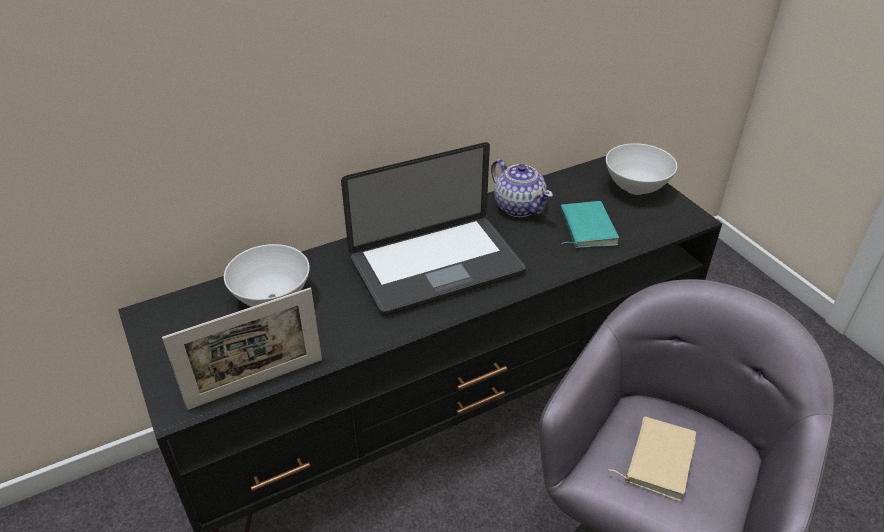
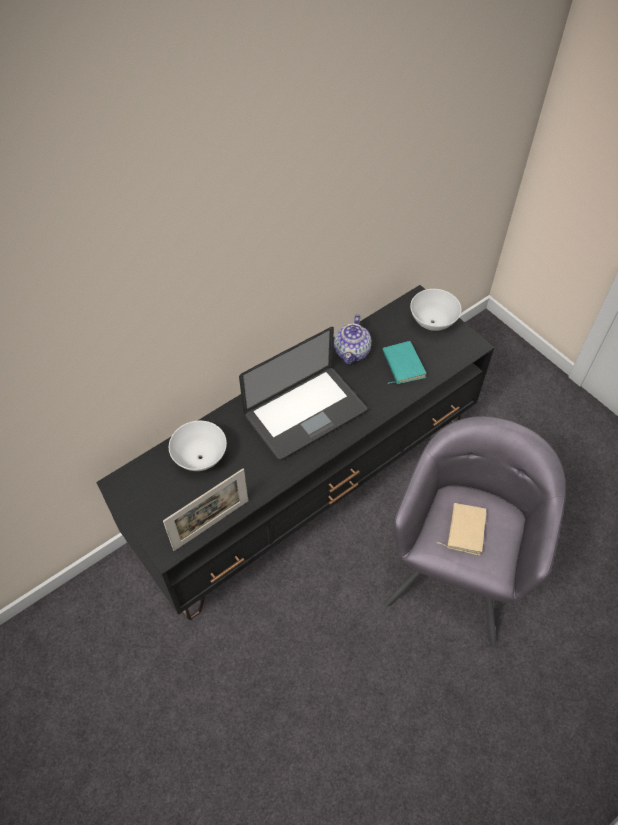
camera: 10 degrees left, 15 degrees up
(519, 206) = (352, 351): teapot -> teapot turned 60 degrees clockwise

